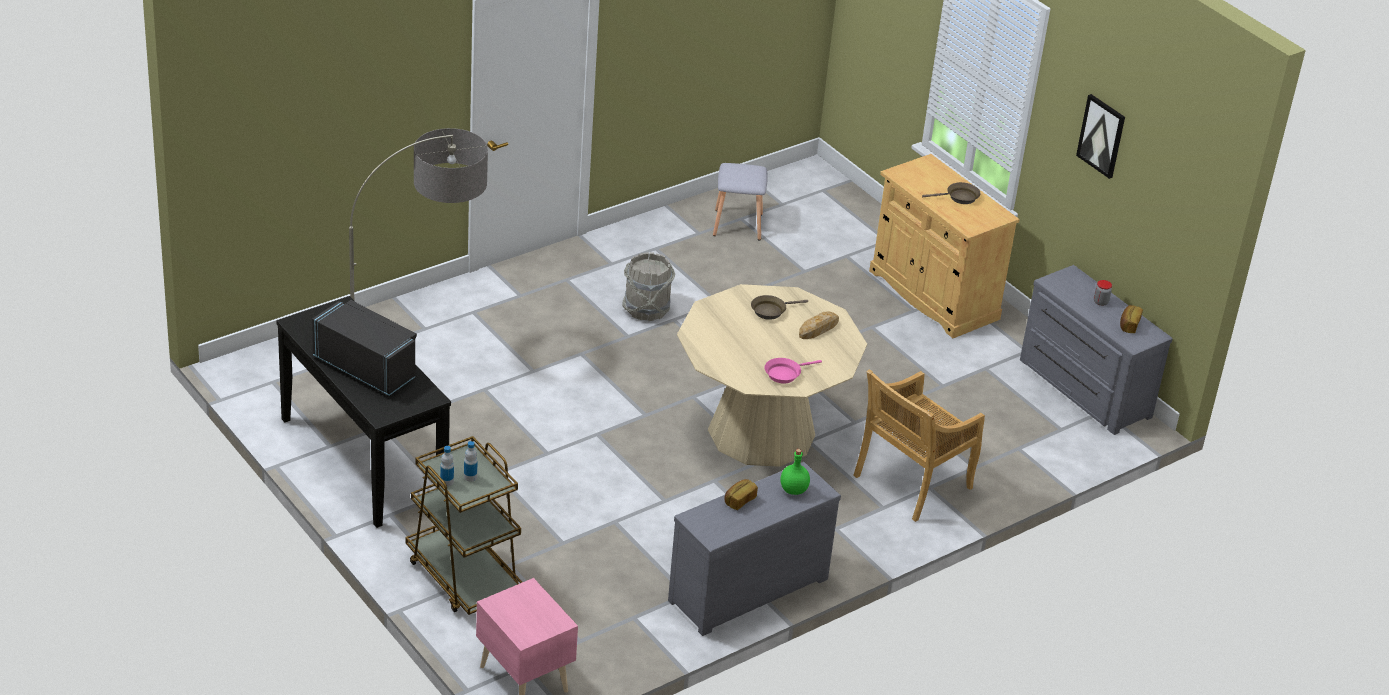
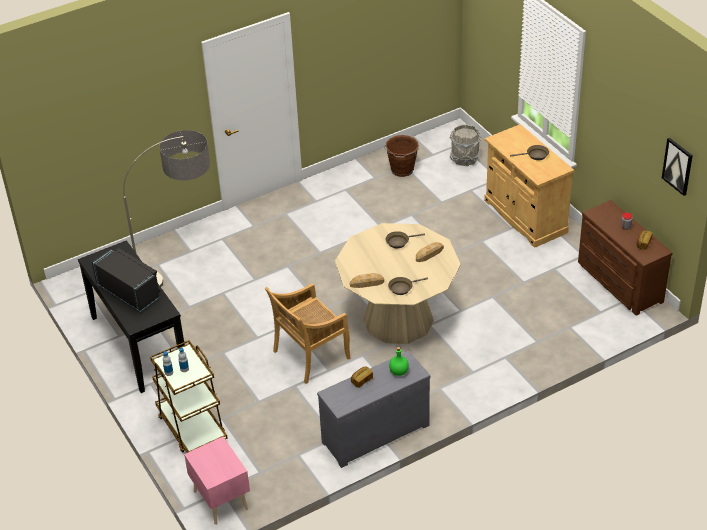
camera: 10 degrees right, 5 degrees up
(646, 309) = (334, 233): grey bucket -> grey bucket (465, 159)
(730, 366) = (367, 283): none -> bread
(738, 224) = (402, 170): grey stool -> brown bucket
(785, 374) = (402, 288): pink frying pan -> brown frying pan
(911, 483) = (493, 354): beige chair -> beige chair (310, 356)
(1082, 389) = (618, 282): grey dresser -> brown dresser
(1101, 135) = (622, 117): picture -> picture (678, 166)

